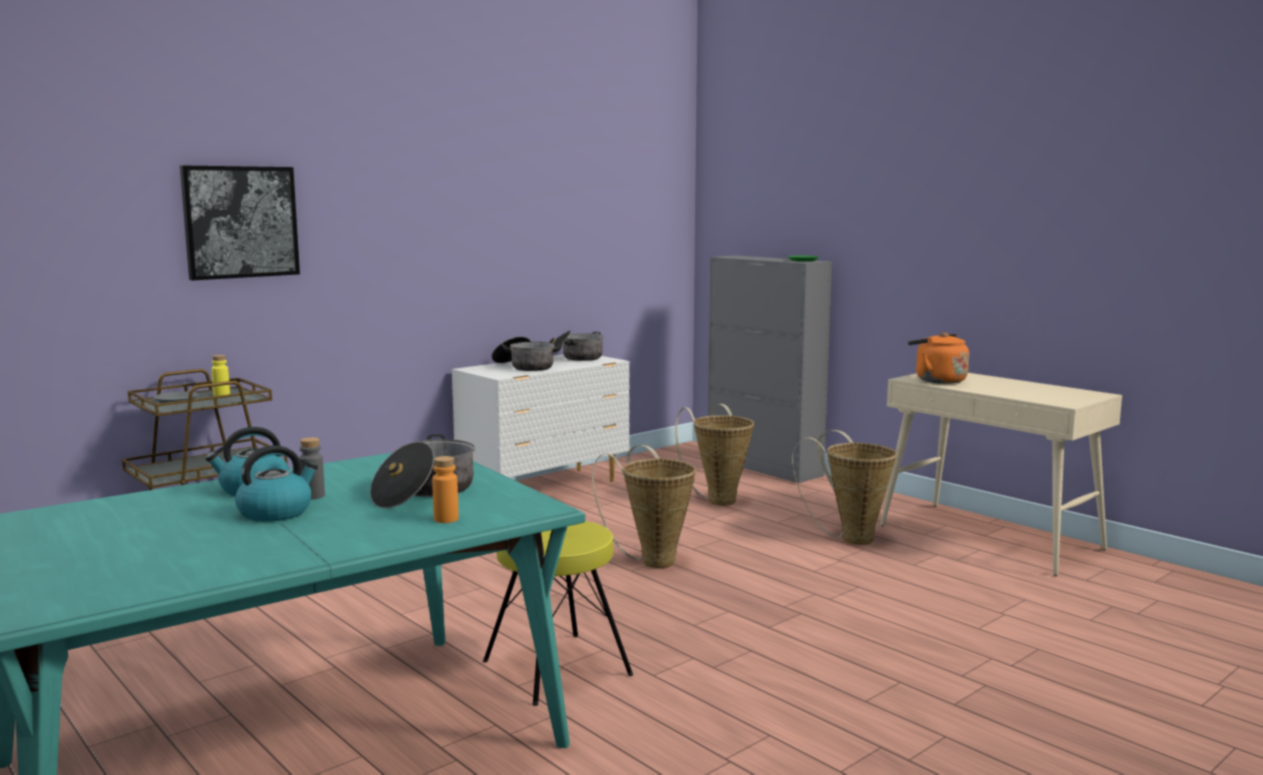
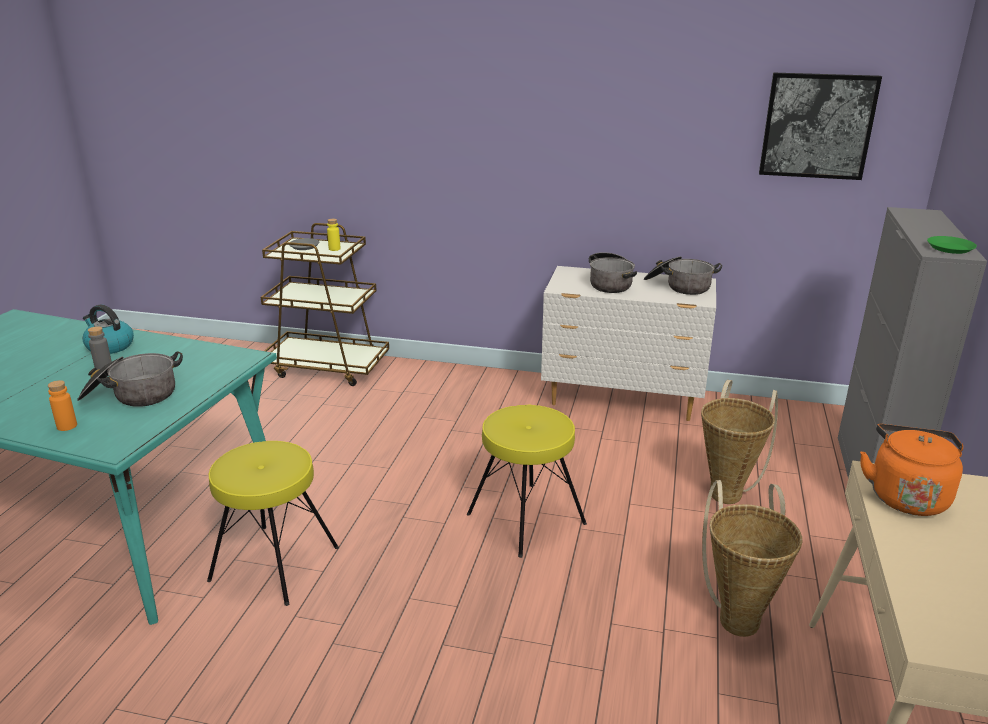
camera: 55 degrees right, 15 degrees up
(240, 222) = (374, 114): picture -> picture (817, 126)
(276, 512) = (60, 372): kettle -> none
(652, 560) = (527, 519): basket -> yellow stool

